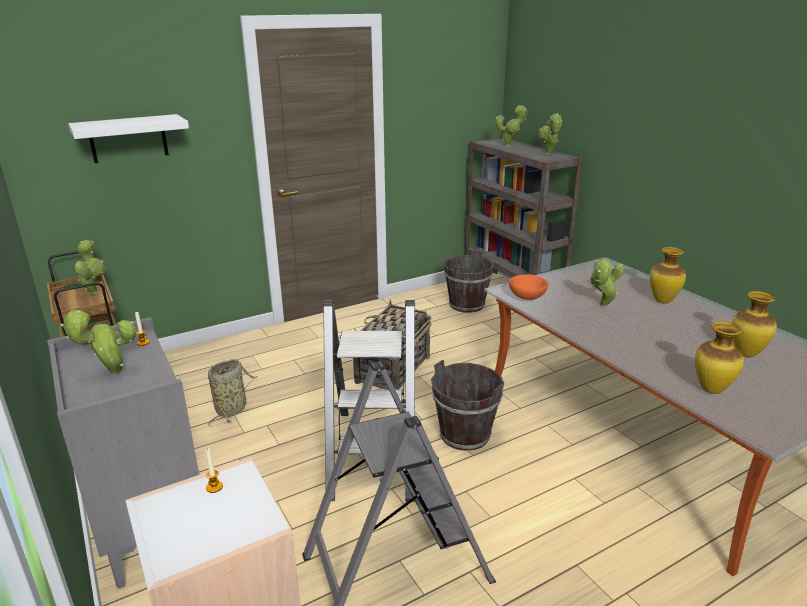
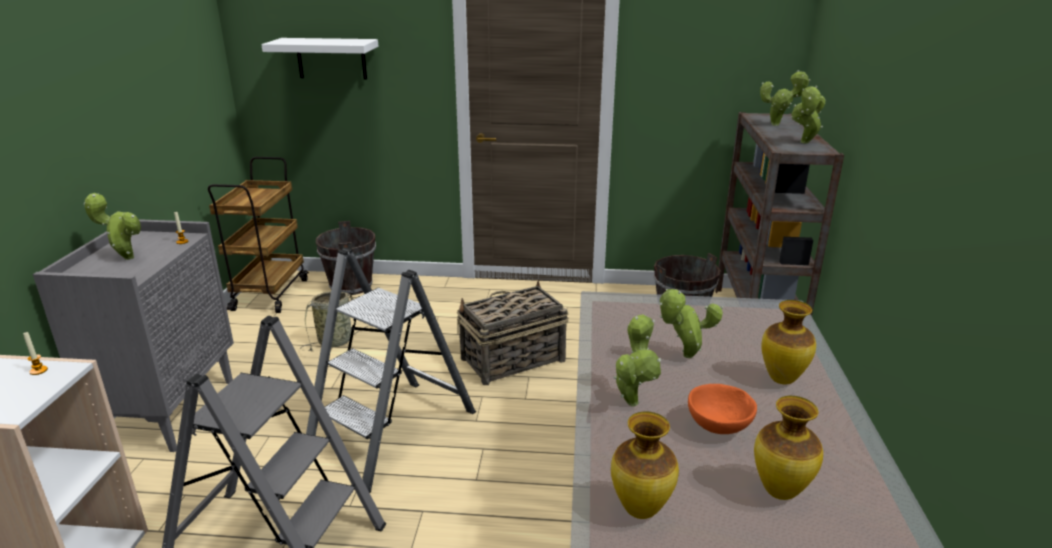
camera: 35 degrees right, 0 degrees up
(94, 291) = (270, 196): potted plant -> potted plant (632, 400)
(465, 435) = (495, 456): brown bucket -> brown bucket (351, 286)
(527, 297) = (611, 316): orange bowl -> orange bowl (719, 426)

